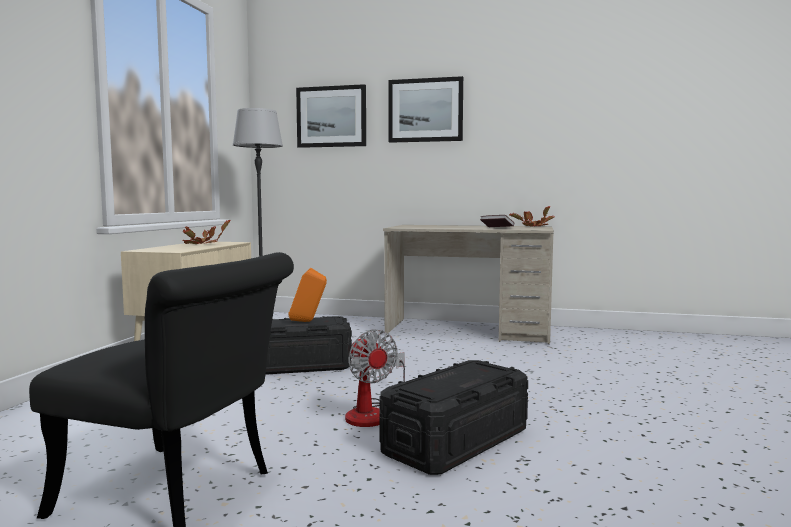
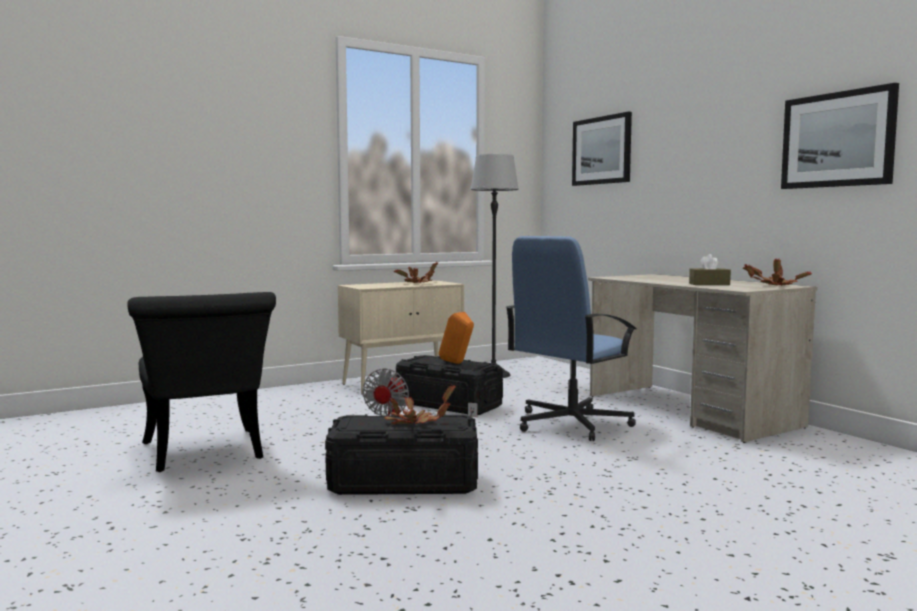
camera: 45 degrees right, 0 degrees up
(425, 110) = (685, 136): picture -> picture (837, 140)
(429, 358) = (570, 424): none -> blue office chair
(467, 377) = (415, 423): none -> potted plant
(497, 228) = (709, 284): book -> brown tissue box

